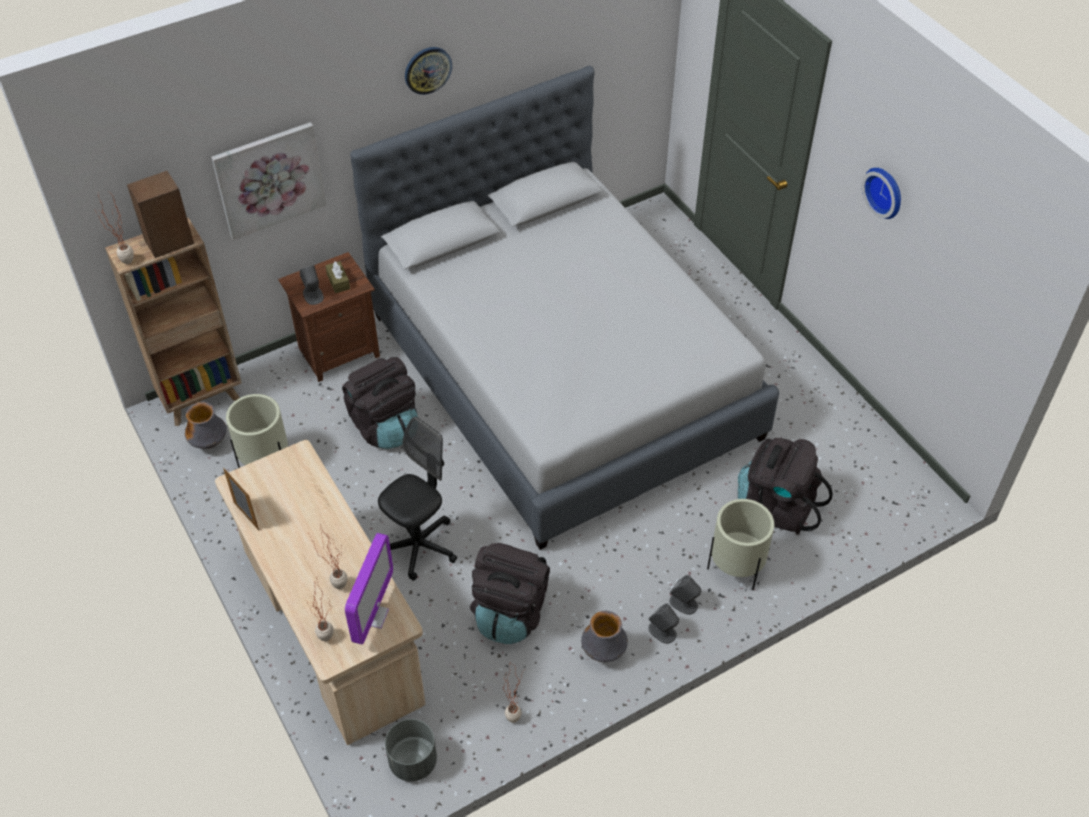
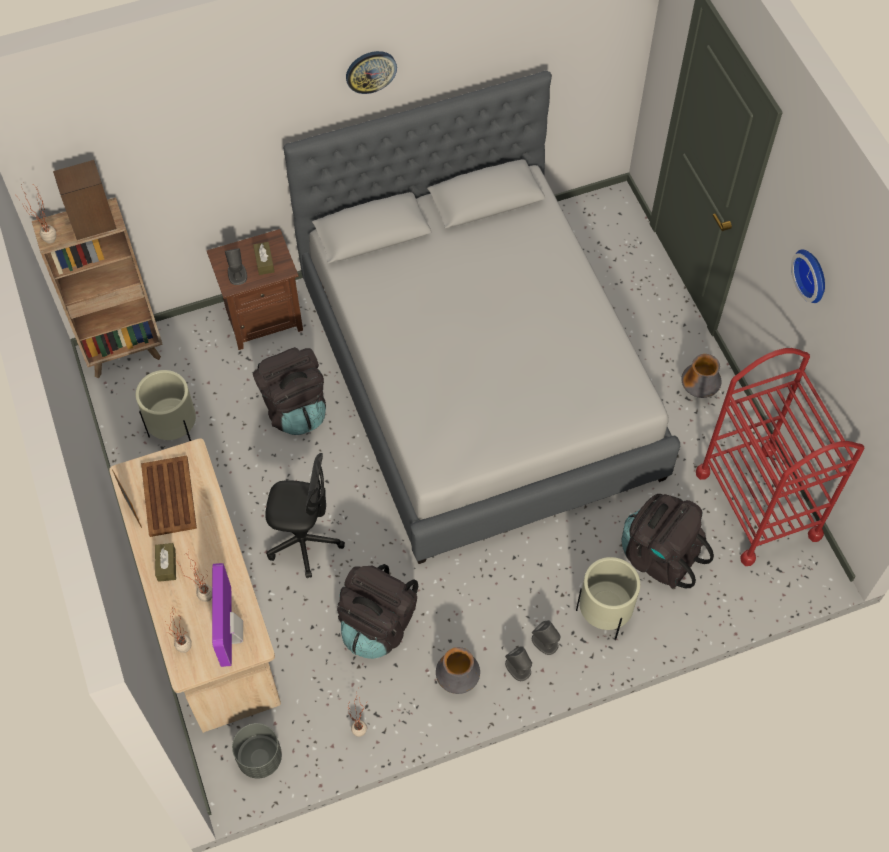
camera: 10 degrees right, 10 degrees up
(209, 443) = (124, 401): vase -> vase (698, 390)
(269, 179) = (200, 164): picture -> none
(282, 496) = (169, 495): none -> brown tray
(291, 561) = (166, 565): none -> brown tissue box
(372, 616) = (231, 633): monitor -> monitor turned 150 degrees clockwise
(419, 546) = (304, 542): black office chair -> black office chair turned 45 degrees clockwise
(859, 448) = (758, 504): none -> red cart

